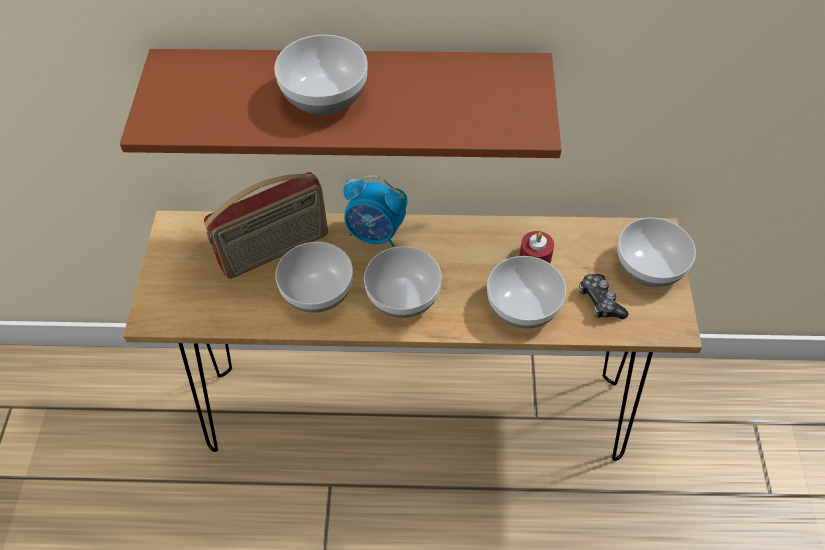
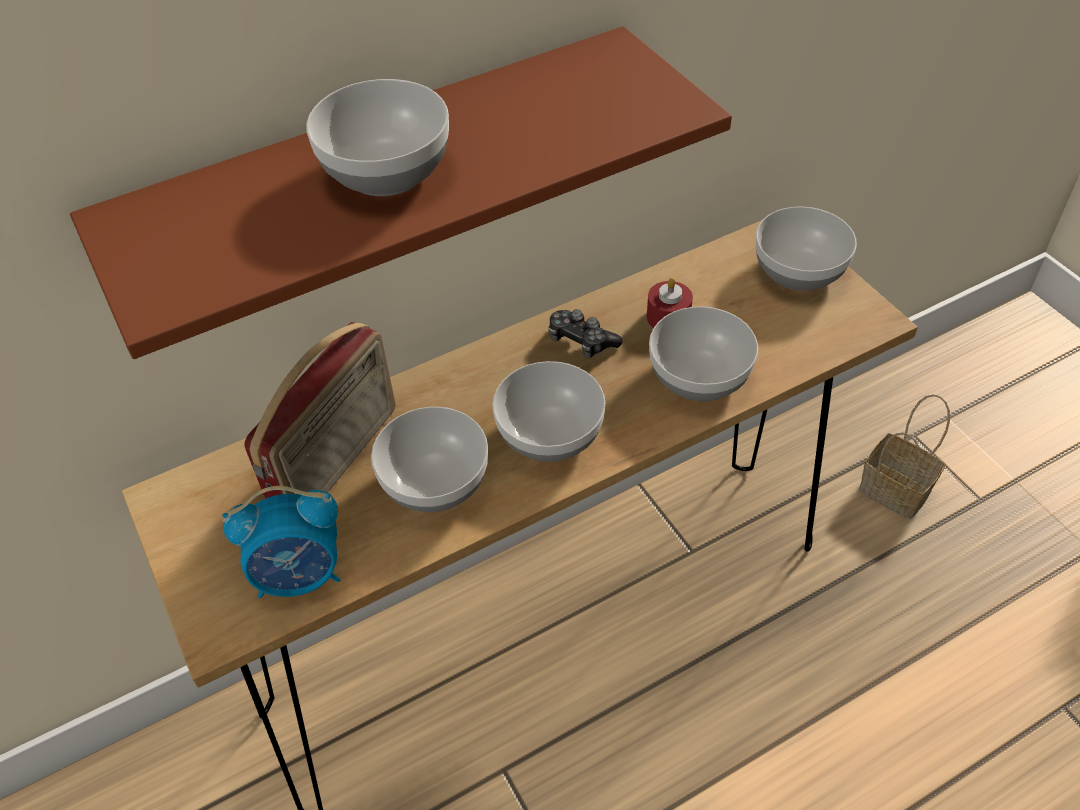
camera: 30 degrees left, 5 degrees down
(376, 234) = (457, 379): alarm clock -> alarm clock (300, 575)
(600, 301) = (777, 331): game controller -> game controller (581, 341)
(711, 455) = (897, 491): none -> basket

